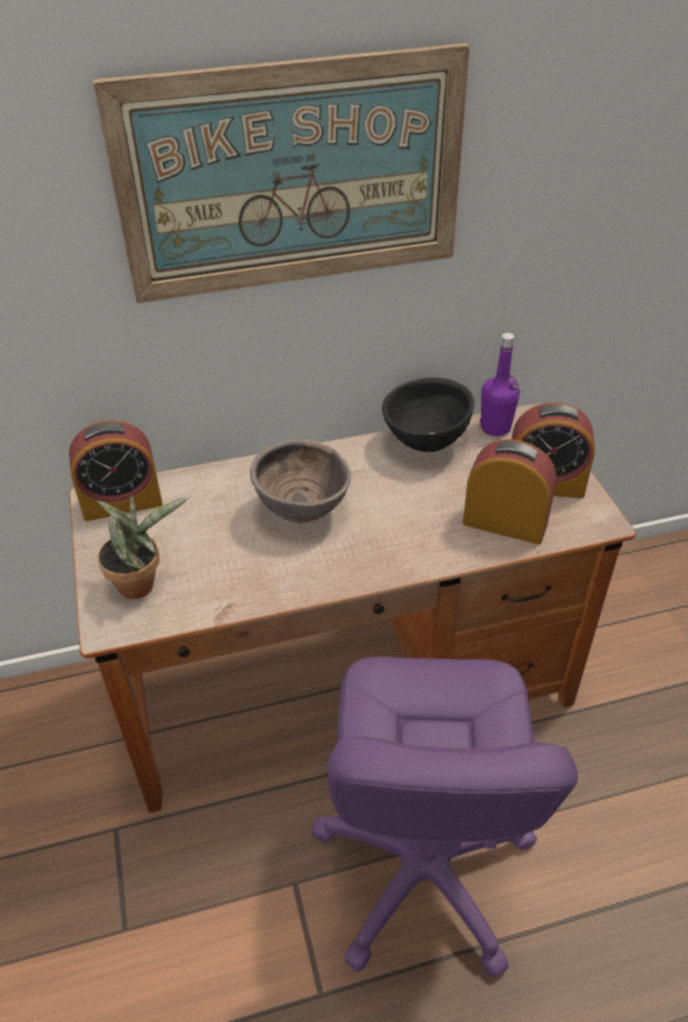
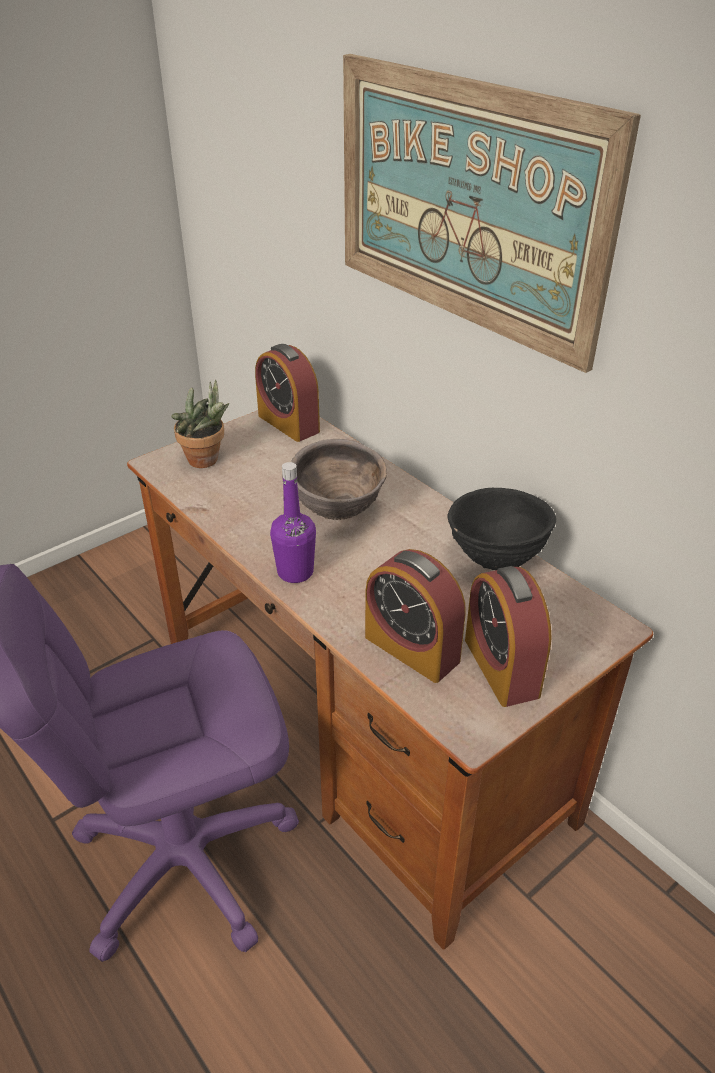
camera: 65 degrees right, 5 degrees down
(495, 427) = (570, 605): purple bottle -> purple bottle (295, 572)
(505, 523) = (412, 648): alarm clock -> alarm clock turned 135 degrees clockwise

